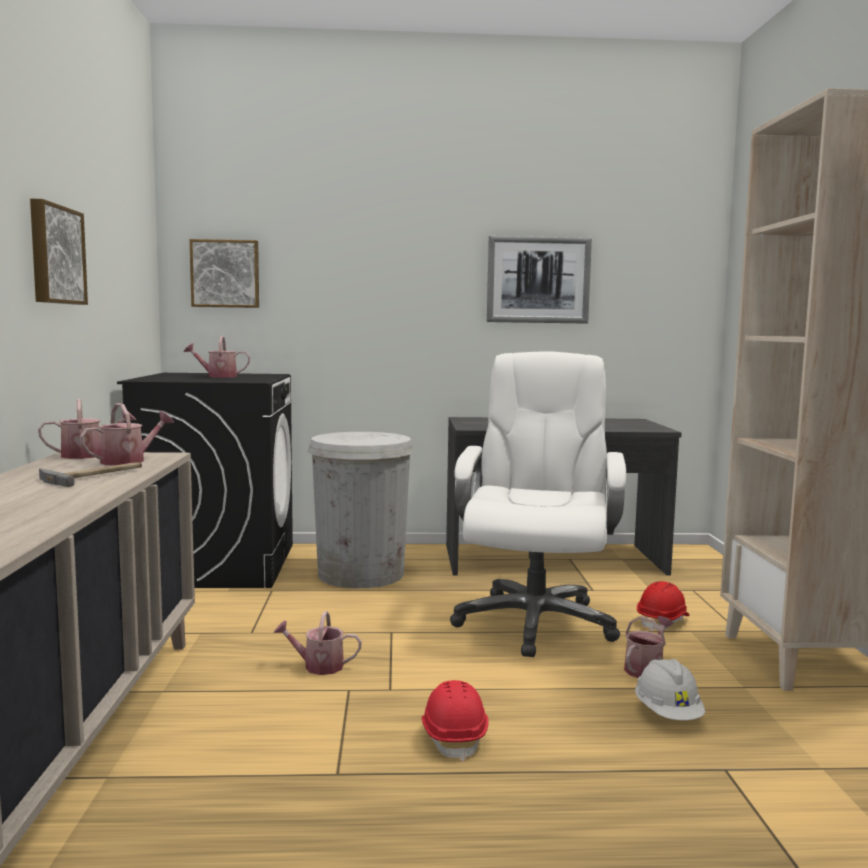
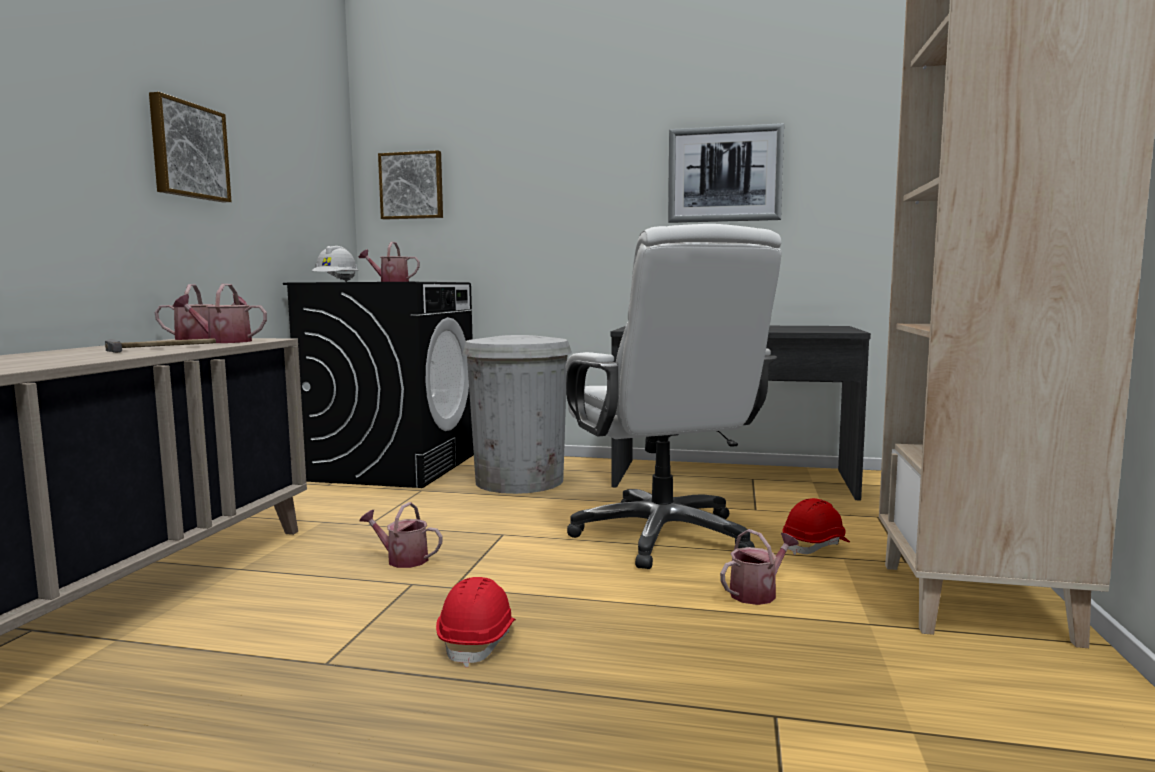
camera: 15 degrees right, 0 degrees up
(129, 461) = (223, 341): watering can -> watering can turned 150 degrees counterclockwise
(534, 622) = (663, 536): white office chair -> white office chair turned 135 degrees clockwise
(668, 714) = (747, 644): white hard hat -> white hard hat (336, 282)

